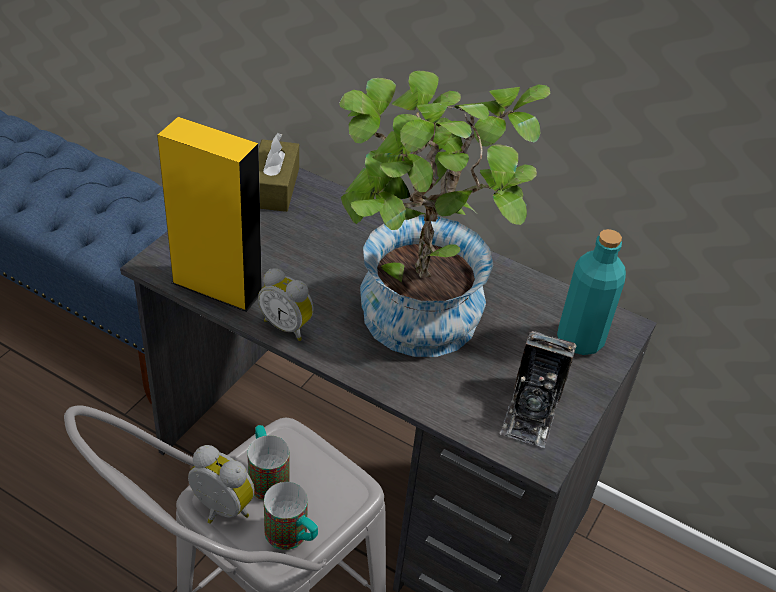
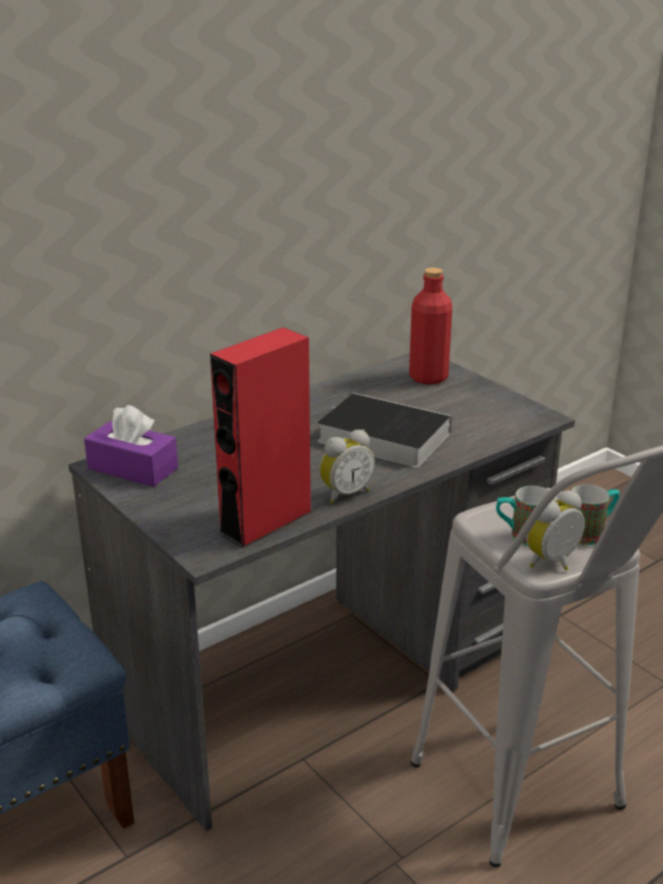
camera: 65 degrees left, 15 degrees down
(217, 286) = (266, 522): yellow speaker -> red speaker
(274, 187) = (133, 468): brown tissue box -> purple tissue box
(413, 327) = (379, 437): potted plant -> book
(531, 410) = (493, 410): camera -> none
(580, 340) = (428, 377): turquoise bottle -> red bottle

